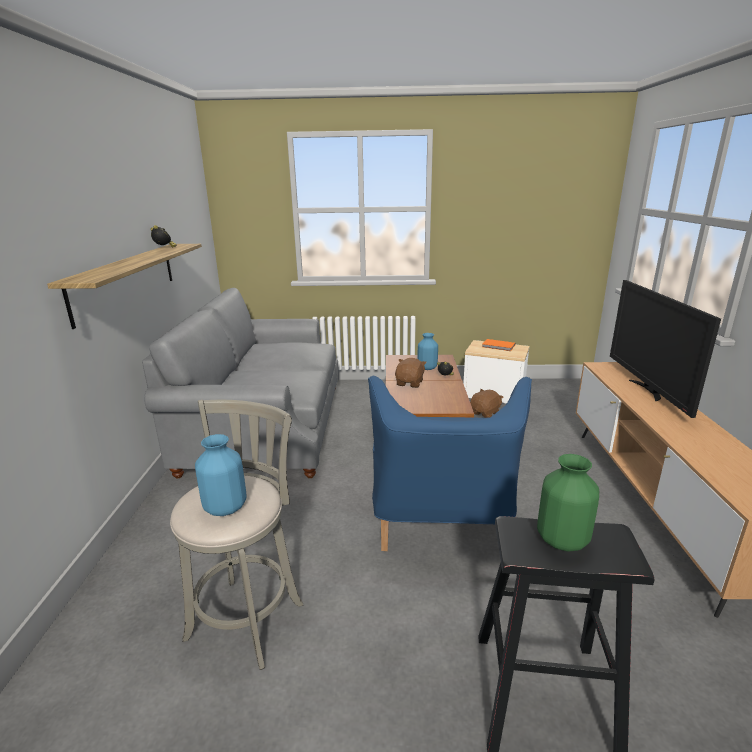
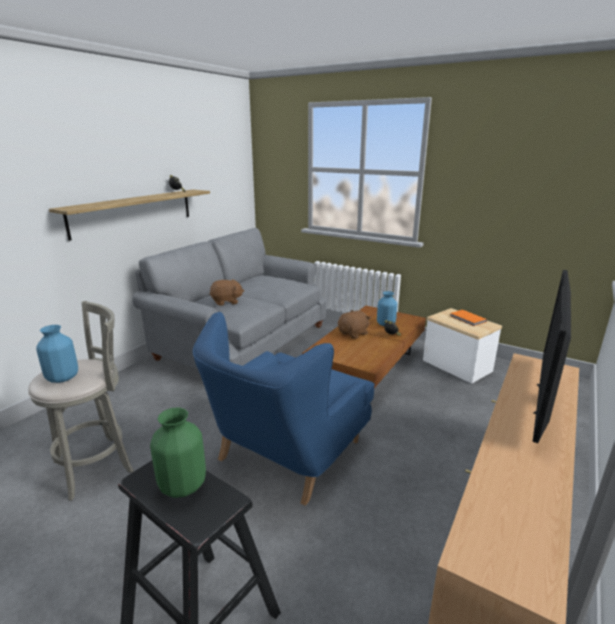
camera: 30 degrees right, 0 degrees up
(485, 413) = (428, 381): brown plush toy -> brown plush toy (226, 302)

